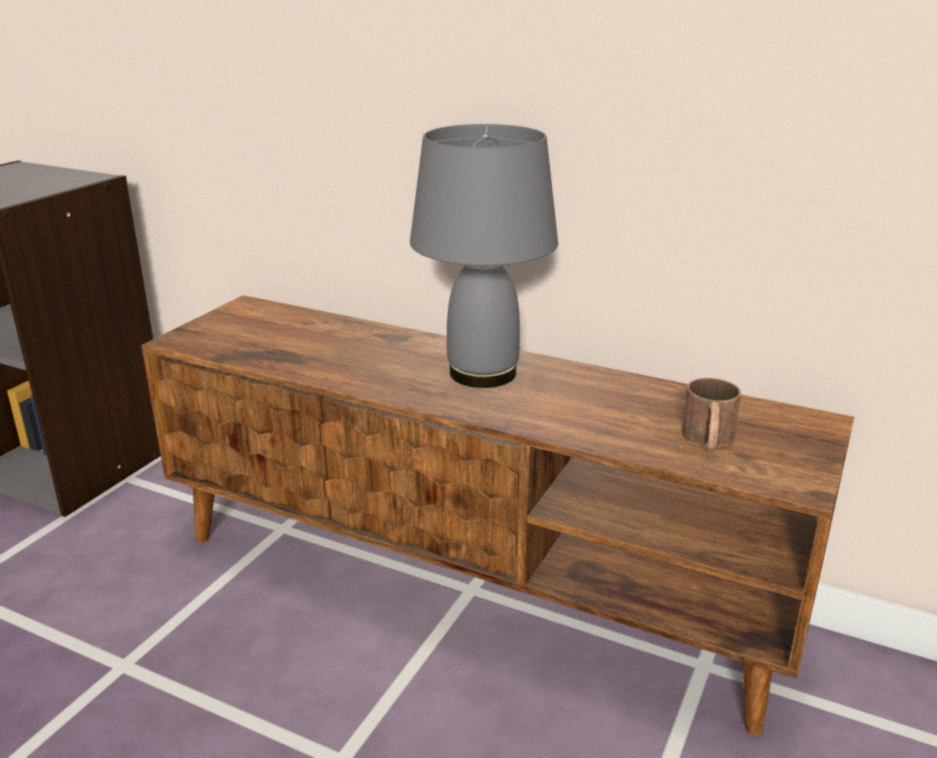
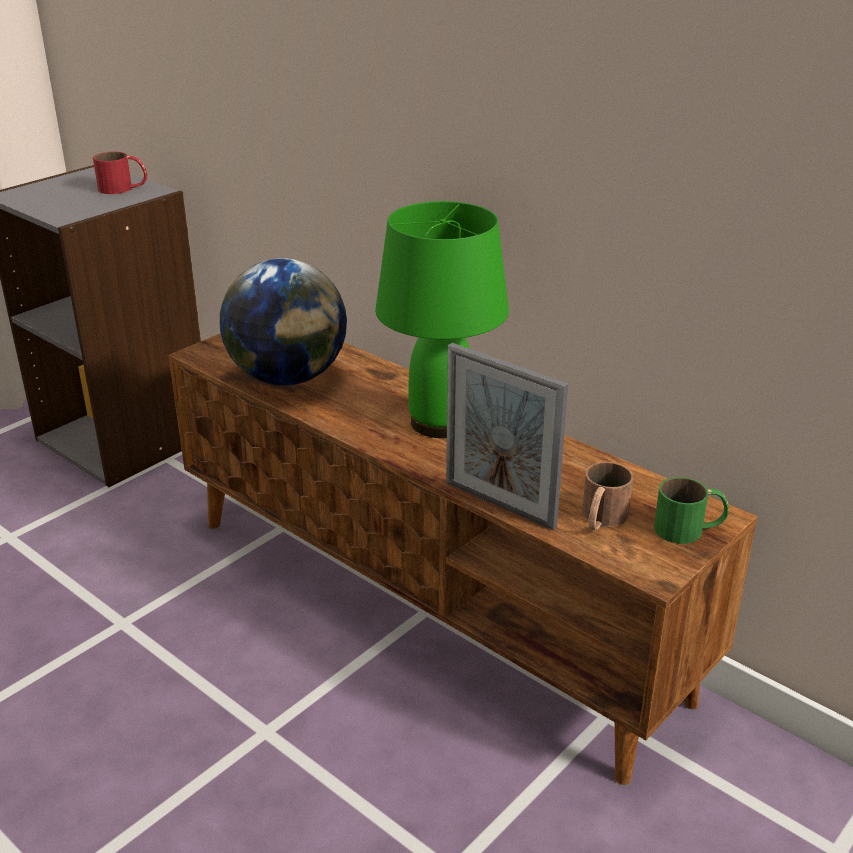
camera: 15 degrees right, 5 degrees up
(54, 177) = (123, 188): none -> red mug
(291, 351) = (287, 377): none -> globe
(481, 374) = (439, 423): grey table lamp -> green table lamp
(593, 441) = (499, 504): none -> picture frame
(801, 437) = (690, 529): none -> green mug

